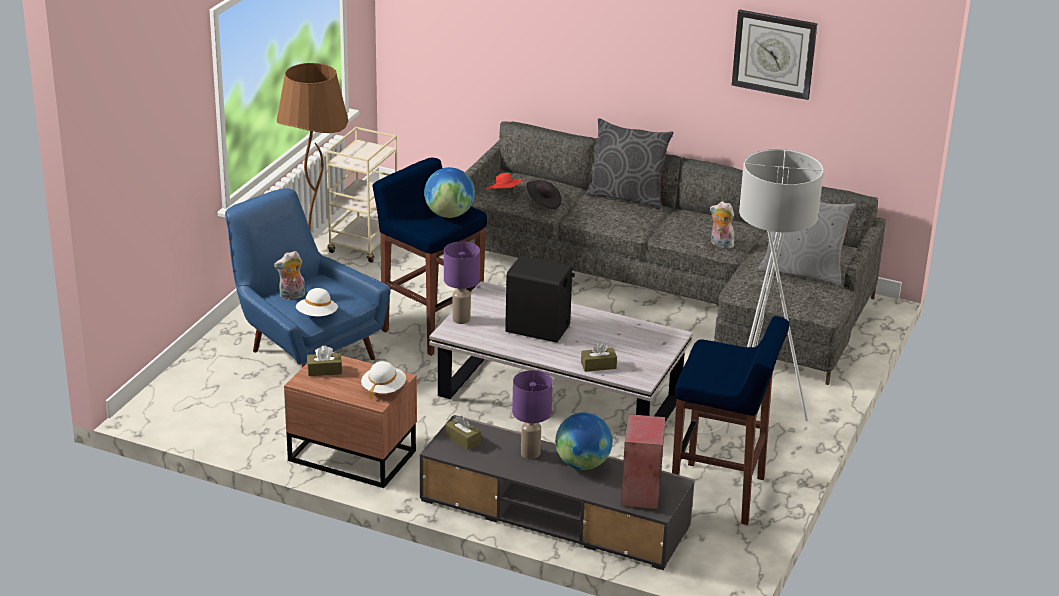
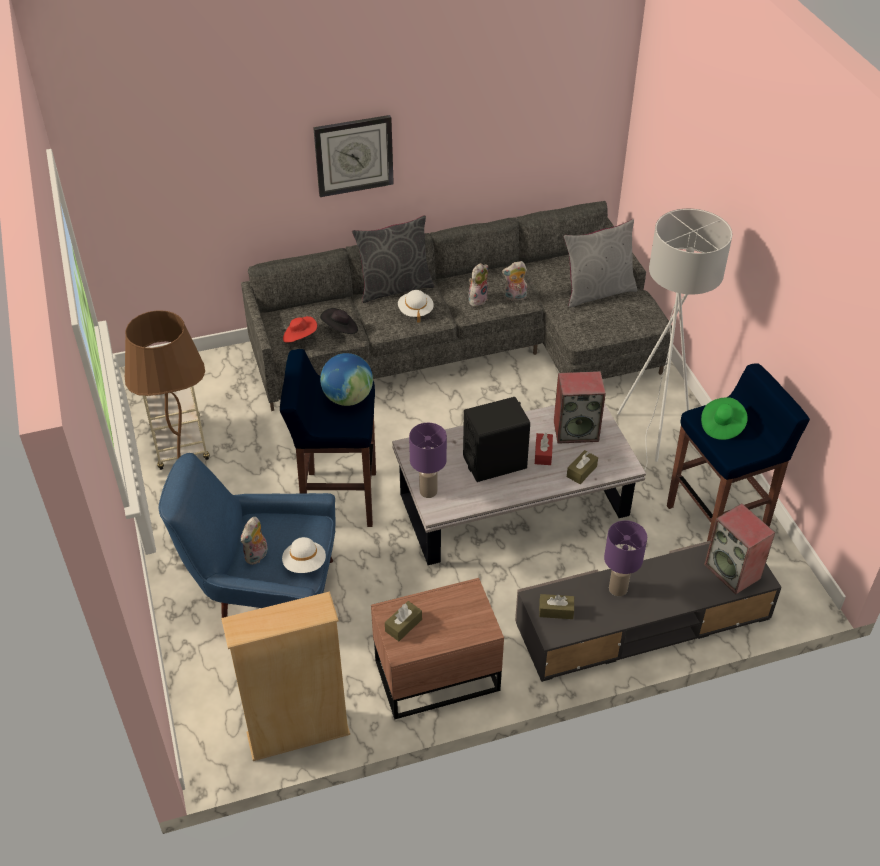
camera: 40 degrees left, 15 degrees up
(215, 432) = (298, 734): none -> beige bookcase
(383, 389) = (474, 611): white hat -> white hat (415, 311)
(582, 464) = (664, 573): globe -> none
(585, 341) = (543, 453): none -> red tissue box
(635, 342) = (576, 430): none -> speaker
(685, 232) = (477, 299): none -> plush toy
(715, 359) = (721, 426): none -> green hat
(774, 54) = (497, 111): wall clock -> wall clock (354, 155)

